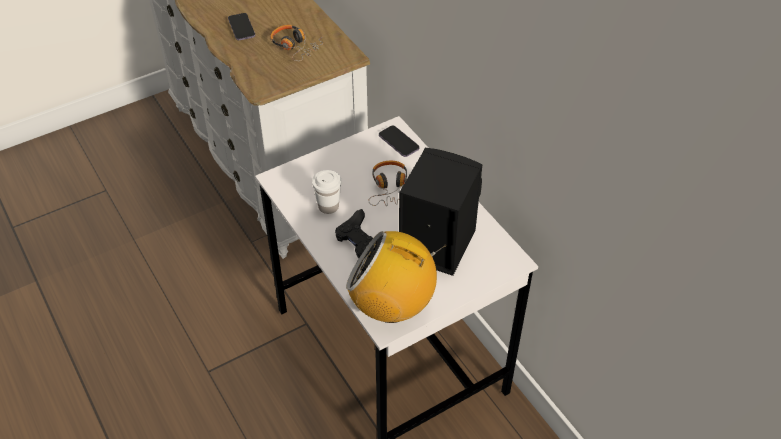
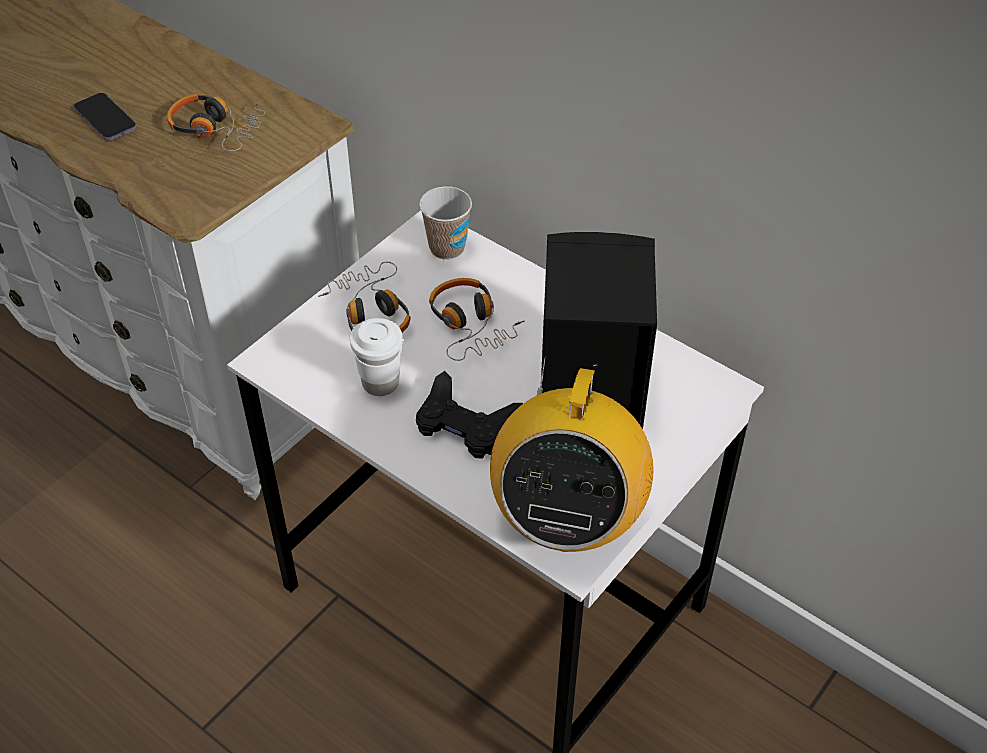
camera: 20 degrees left, 0 degrees up
(341, 167) = (371, 312): none -> headphones
(392, 306) = (567, 519): radio -> radio turned 75 degrees counterclockwise
(398, 142) = (447, 248): phone -> cup

